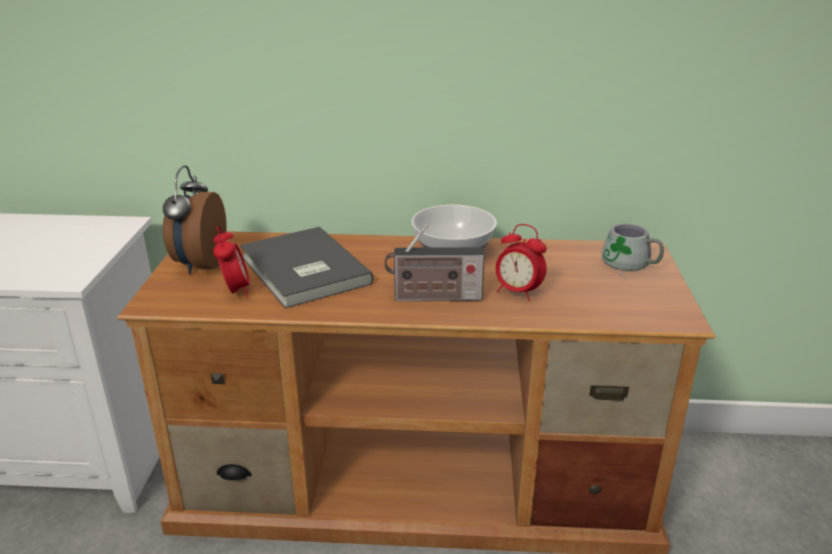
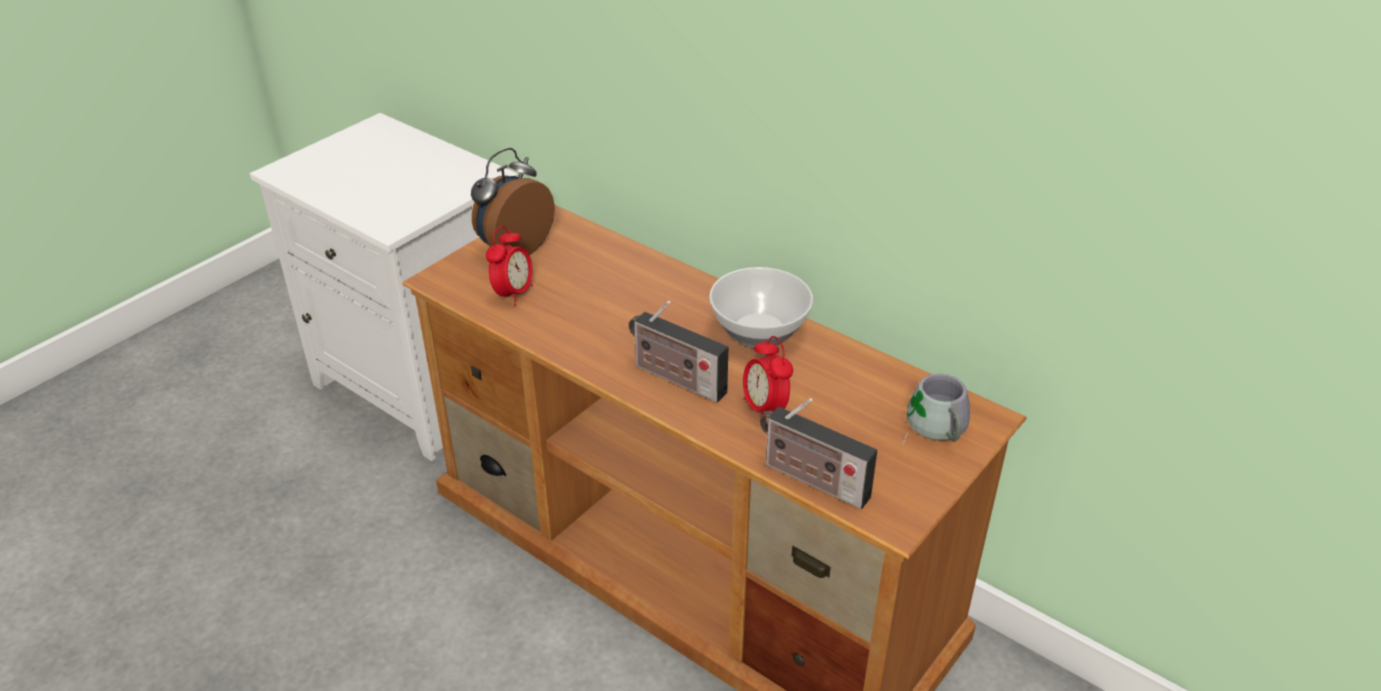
camera: 35 degrees right, 10 degrees up
(302, 271) = (592, 294): grey book -> none
(602, 318) = (811, 479): none -> radio

